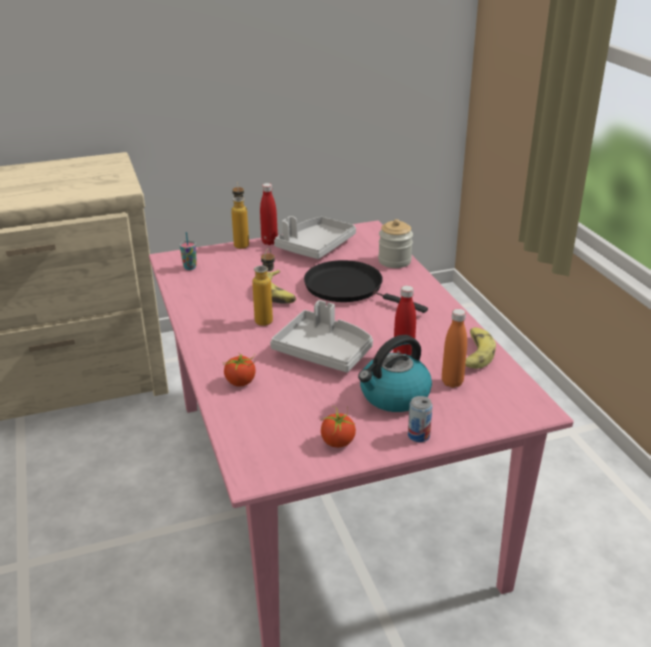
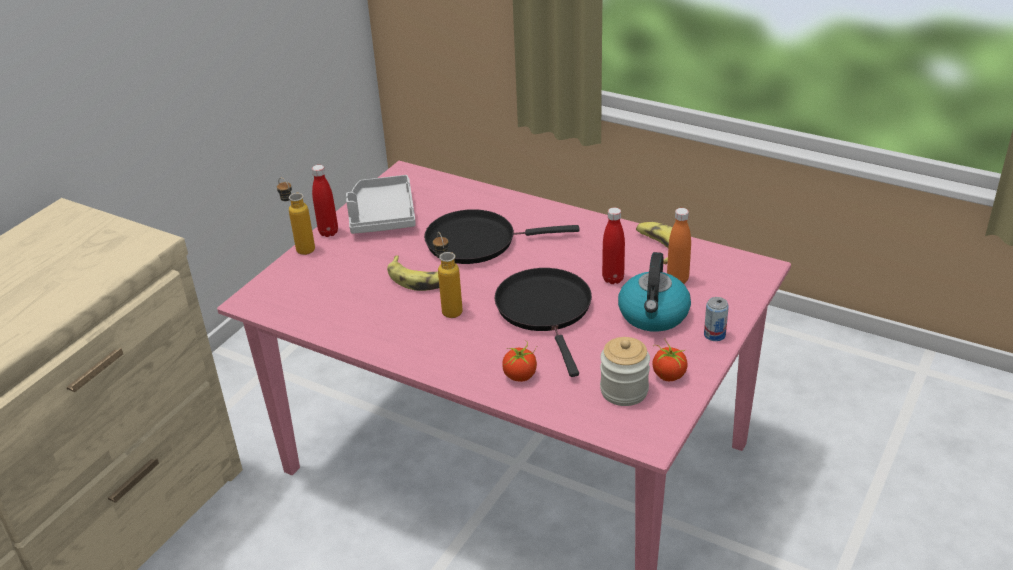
camera: 40 degrees left, 5 degrees up
(190, 267) = (289, 298): cup -> none
(324, 351) = (545, 310): grey tray -> black frying pan
(394, 261) = (477, 195): jar -> jar (624, 391)

